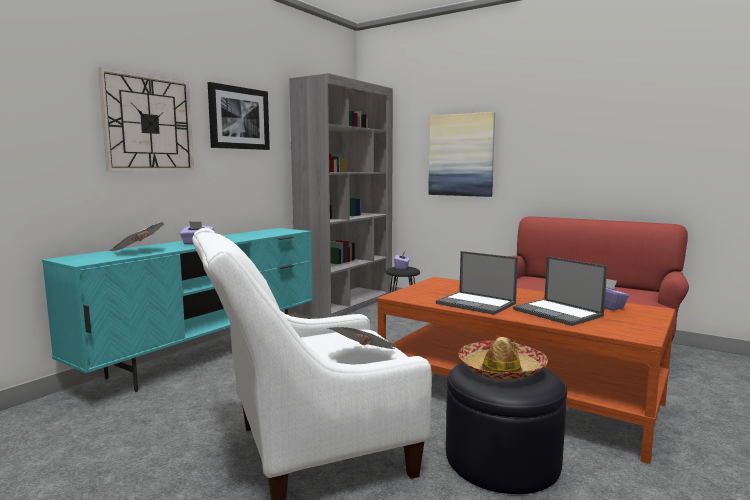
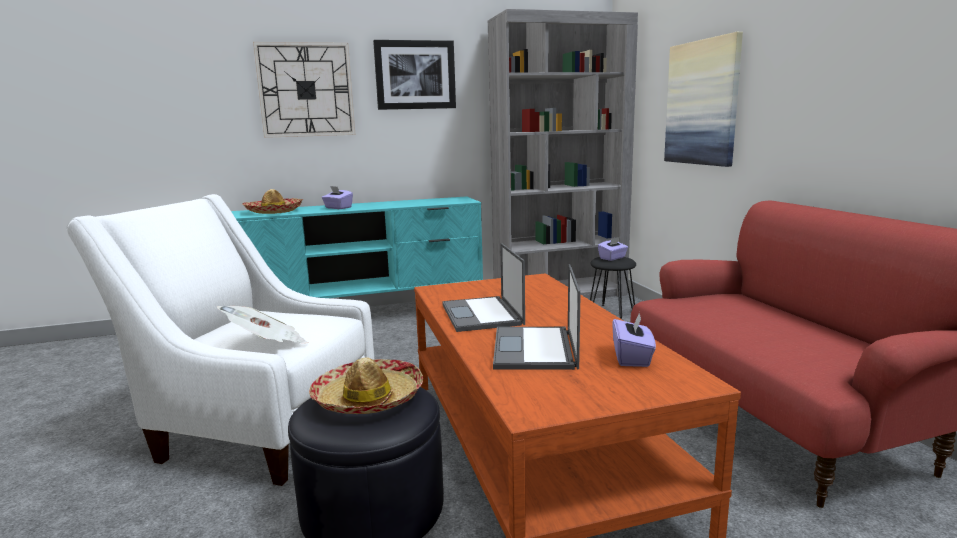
camera: 40 degrees right, 5 degrees up
(138, 251) = (274, 211): newspaper -> hat

